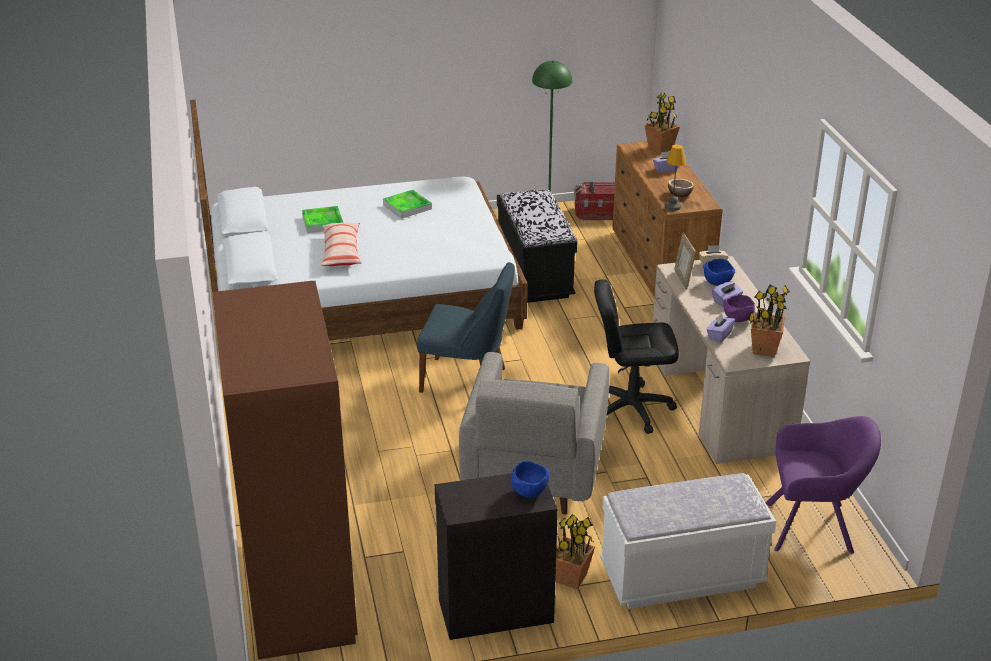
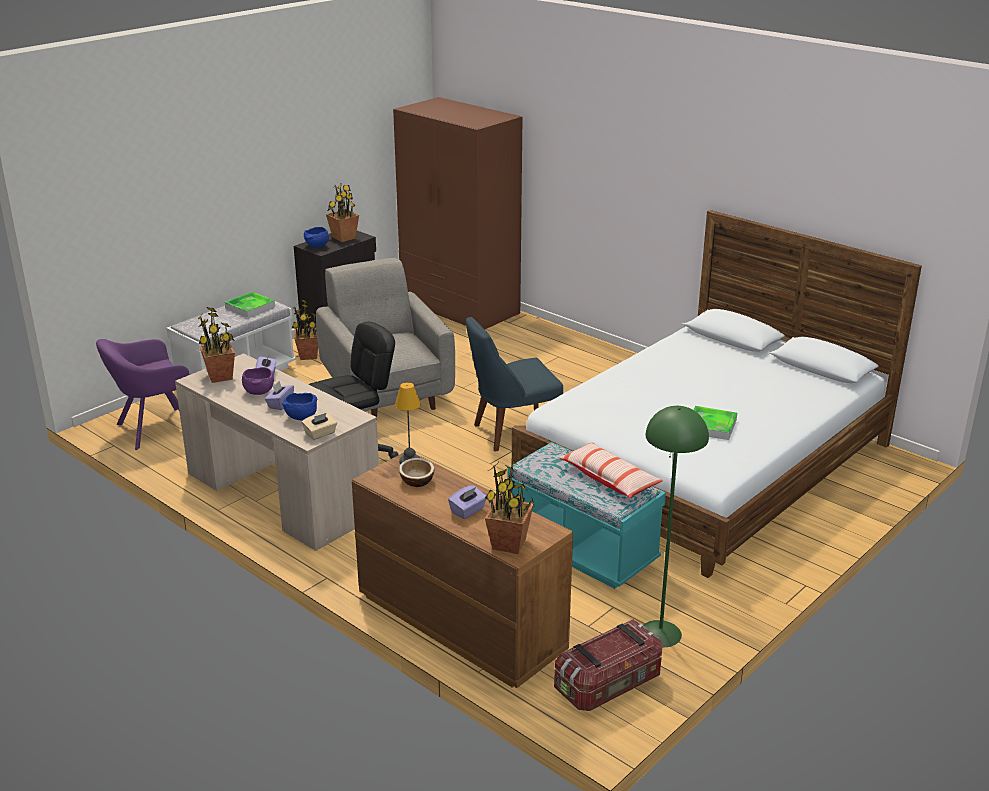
camera: 145 degrees right, 5 degrees down
(323, 222) = (752, 385): tray -> tray (250, 307)
(341, 252) = (686, 367): pillow -> pillow (609, 479)
(477, 498) = (343, 238): none -> potted plant
(534, 275) = (582, 550): black bench -> turquoise bench
(683, 279) = (338, 411): picture frame -> none

